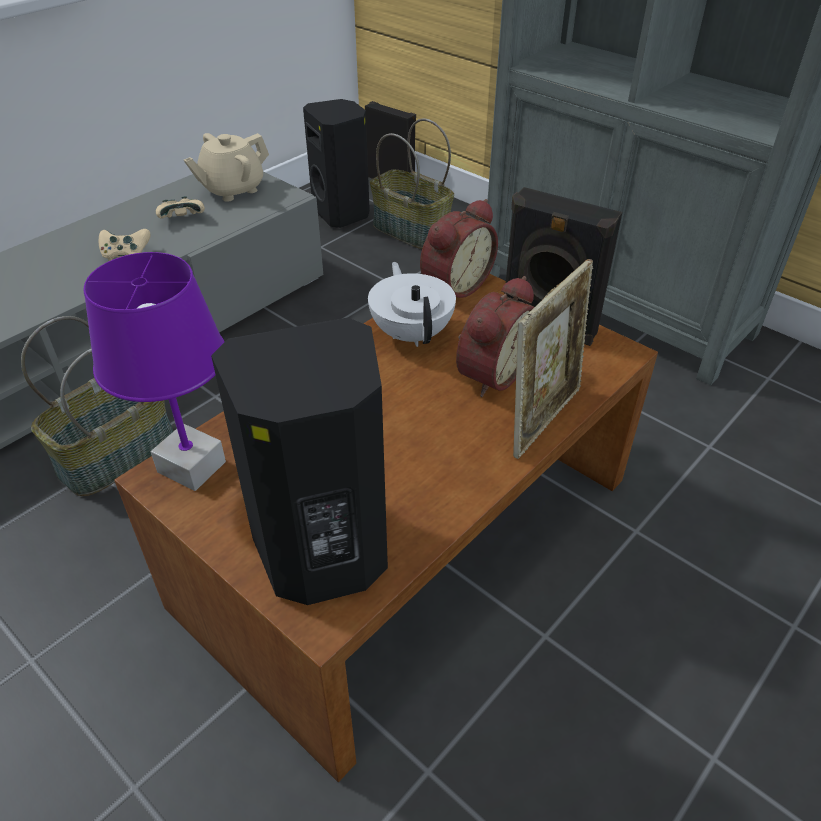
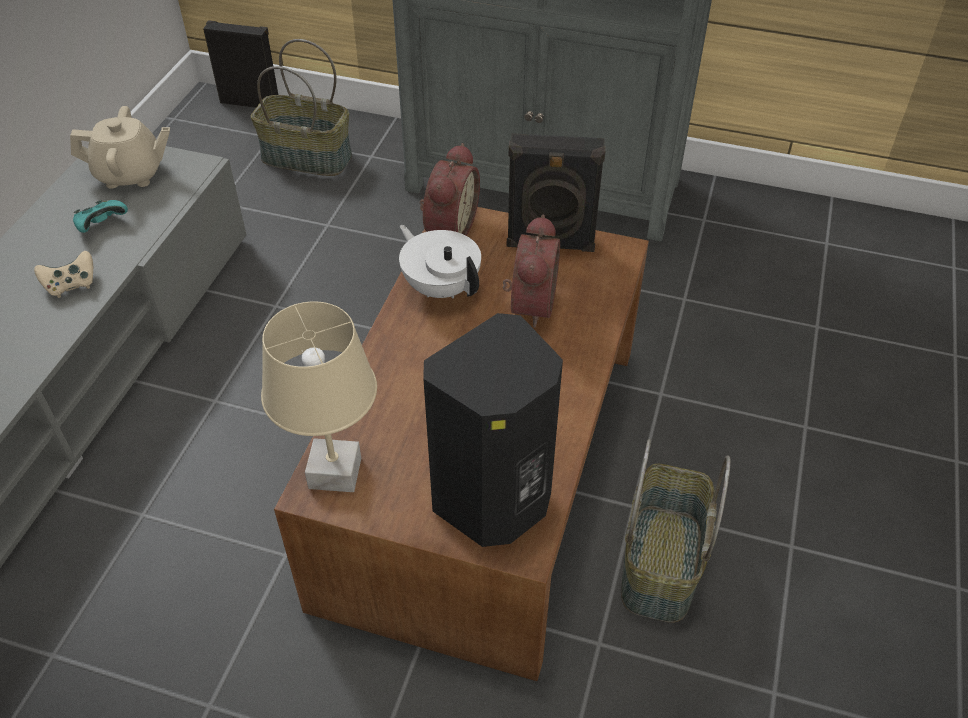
camera: 25 degrees left, 5 degrees up
(117, 453) = (153, 493): basket -> basket (659, 561)
(182, 219) = (102, 225): beige game controller -> turquoise game controller
(193, 467) = (336, 472): purple table lamp -> beige table lamp
(232, 189) = (131, 174): beige teapot -> beige teapot turned 120 degrees counterclockwise
(343, 214) = (220, 156): black speaker -> none
(543, 418) = (593, 330): picture frame -> none

